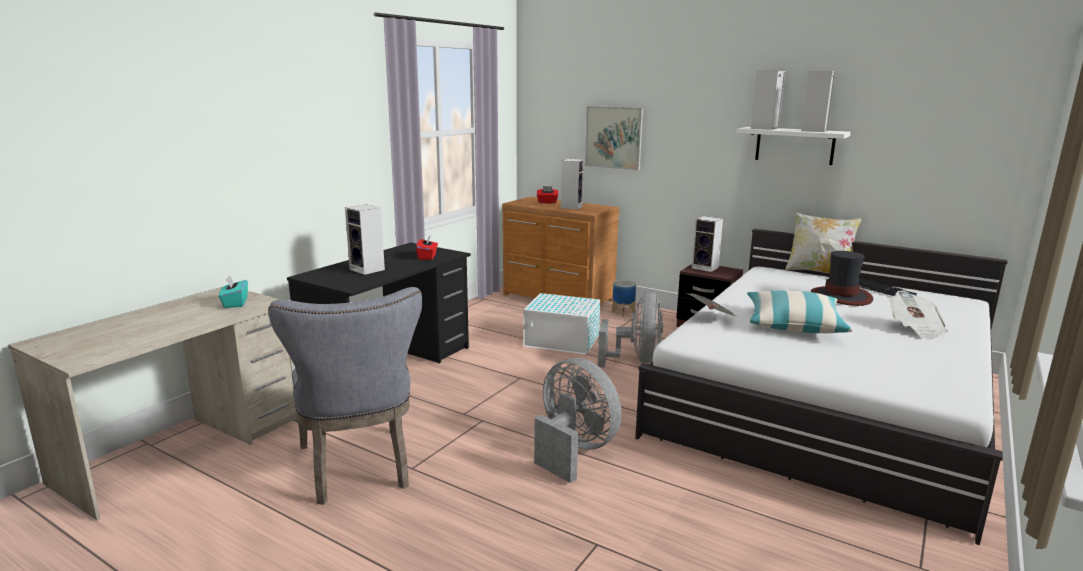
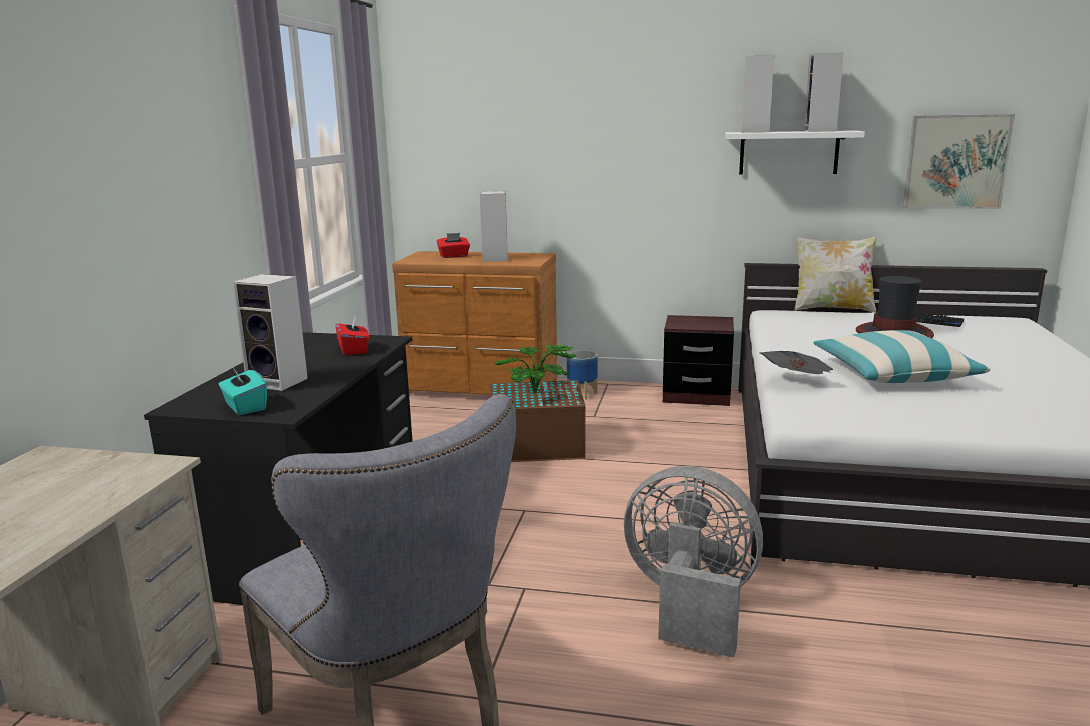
camera: 20 degrees left, 0 degrees up
(235, 303) = (89, 477): turquoise tissue box -> turquoise tissue box (245, 407)
(563, 341) = (538, 446): white storage box -> brown storage box
(565, 304) = (539, 394): none -> potted plant
(613, 137) = (540, 158): picture -> picture (956, 162)
(636, 360) = (654, 455): grey fan -> none
(706, 268) = (690, 320): speaker -> none
(915, 329) = (1017, 359): newspaper -> none

